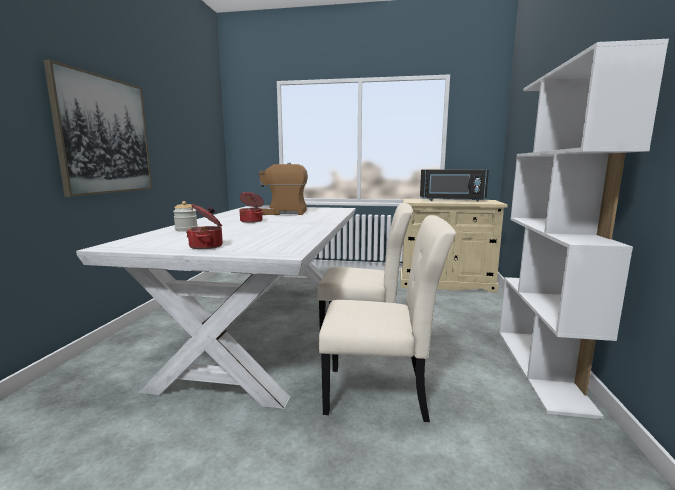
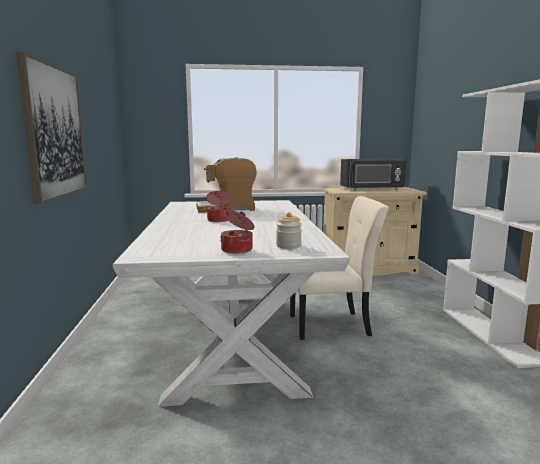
camera: 15 degrees left, 0 degrees up
(186, 230) = (174, 233): jar -> jar (288, 246)
(381, 394) = (385, 372): beige chair -> none

